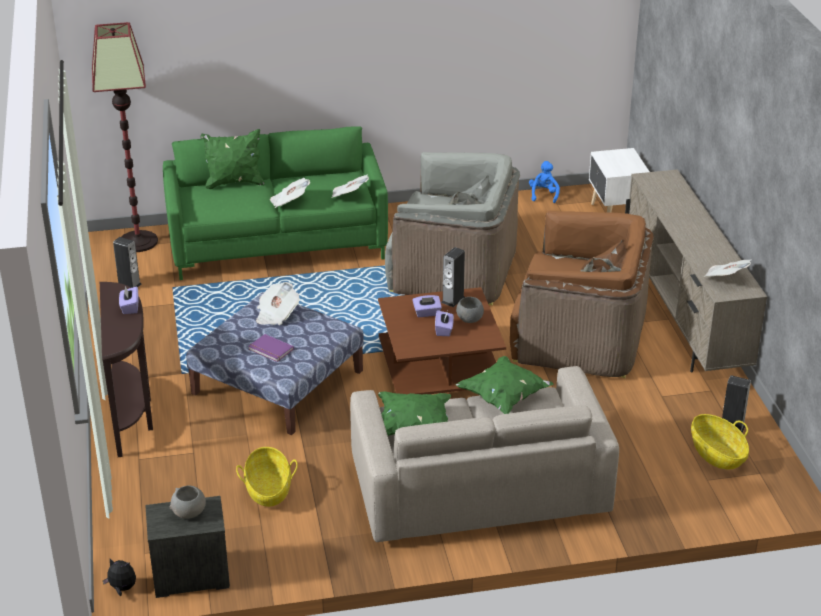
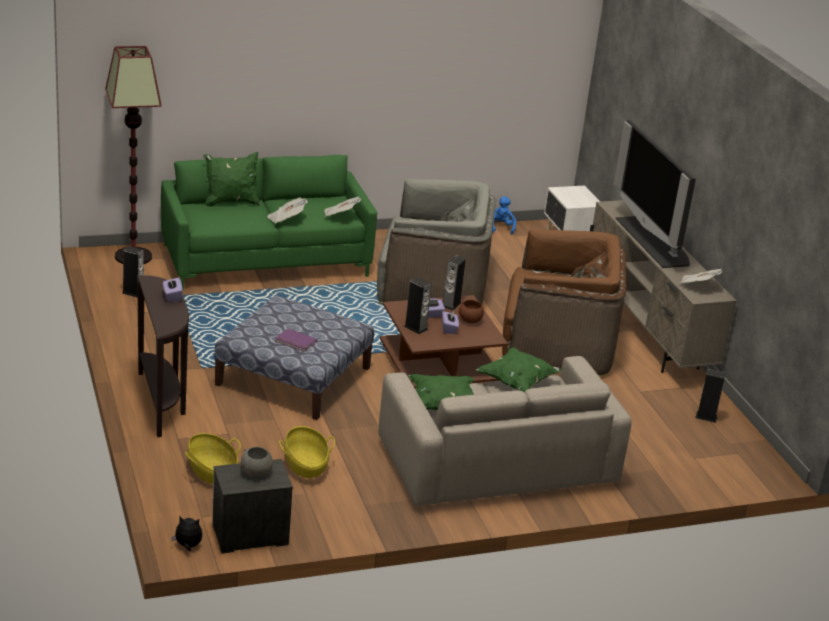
camera: 10 degrees left, 5 degrees down
(276, 315) = (293, 313): newspaper -> none
(407, 329) = (415, 328): none -> speaker
(469, 320) = (469, 321): grey bowl -> brown bowl
(686, 223) = (653, 241): none -> television
(717, 454) = (698, 438): basket -> basket (212, 471)

